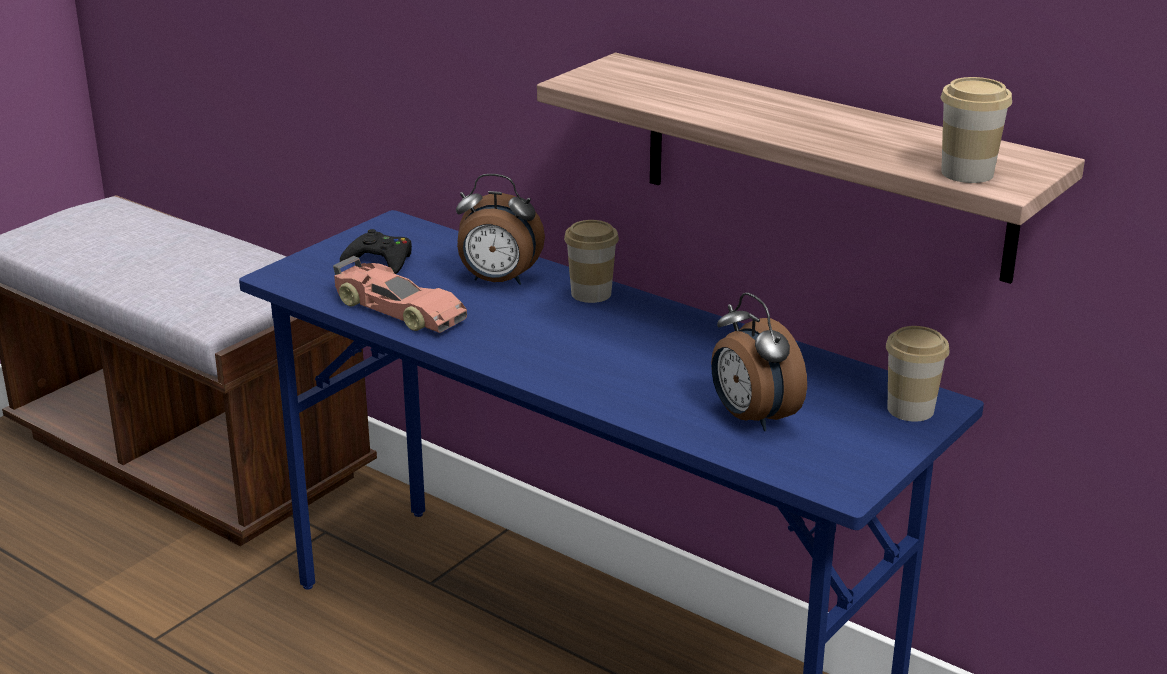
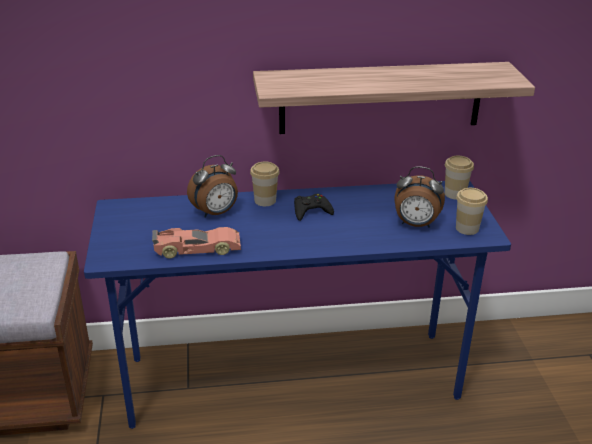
camera: 45 degrees left, 5 degrees up
(380, 260) = (142, 228): black game controller -> black game controller (311, 211)
(967, 173) = (494, 80): cup -> cup (467, 228)

